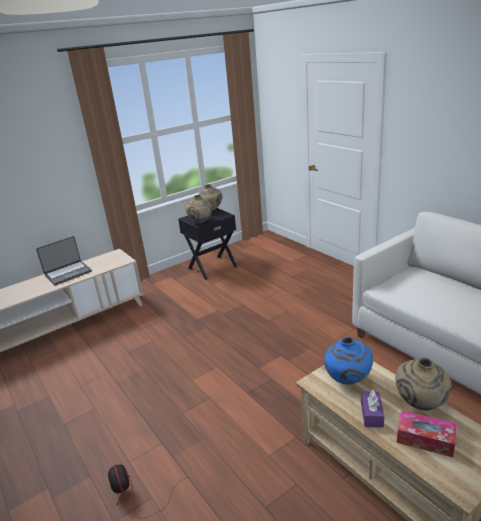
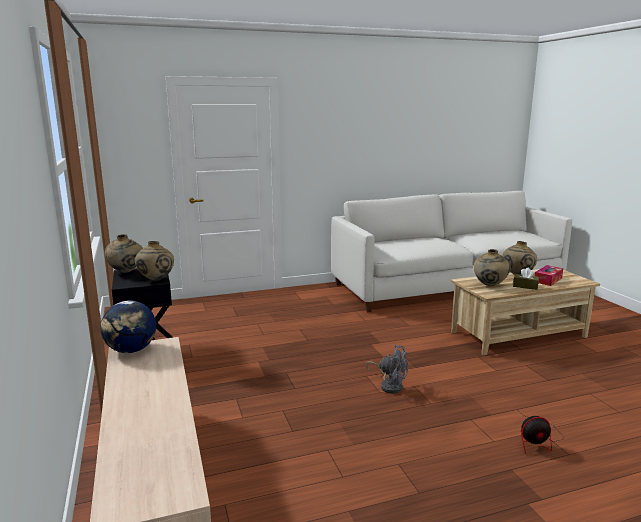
camera: 75 degrees left, 10 degrees down
(68, 273) = (139, 389): laptop -> none
(114, 255) = (131, 350): none -> globe
(205, 382) = (389, 385): none -> grey fan
(347, 381) = (490, 286): blue vase -> beige vase
(371, 414) = (525, 286): purple tissue box -> brown tissue box

